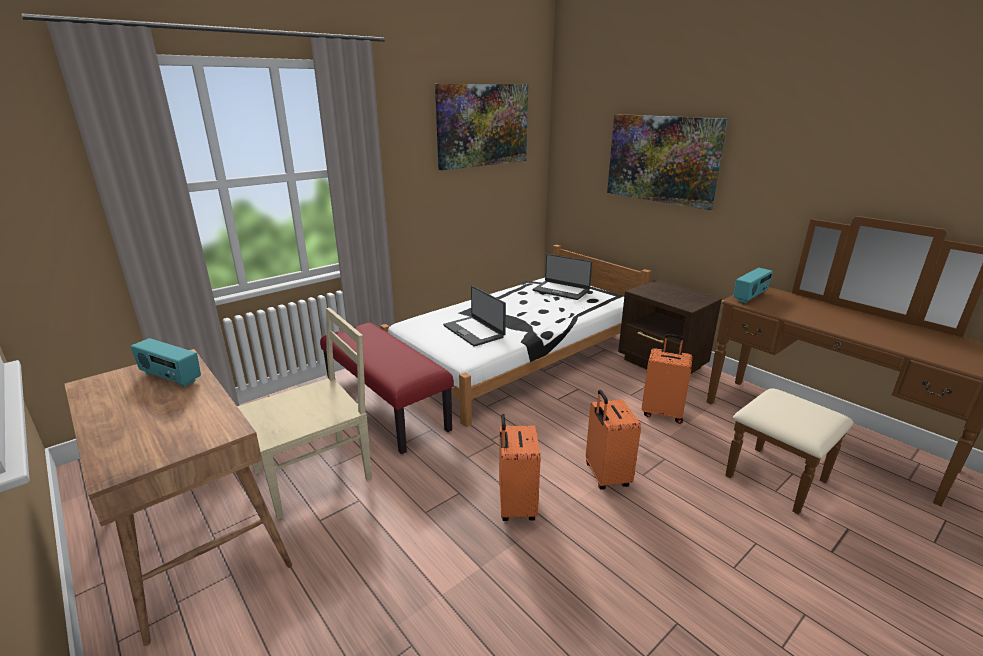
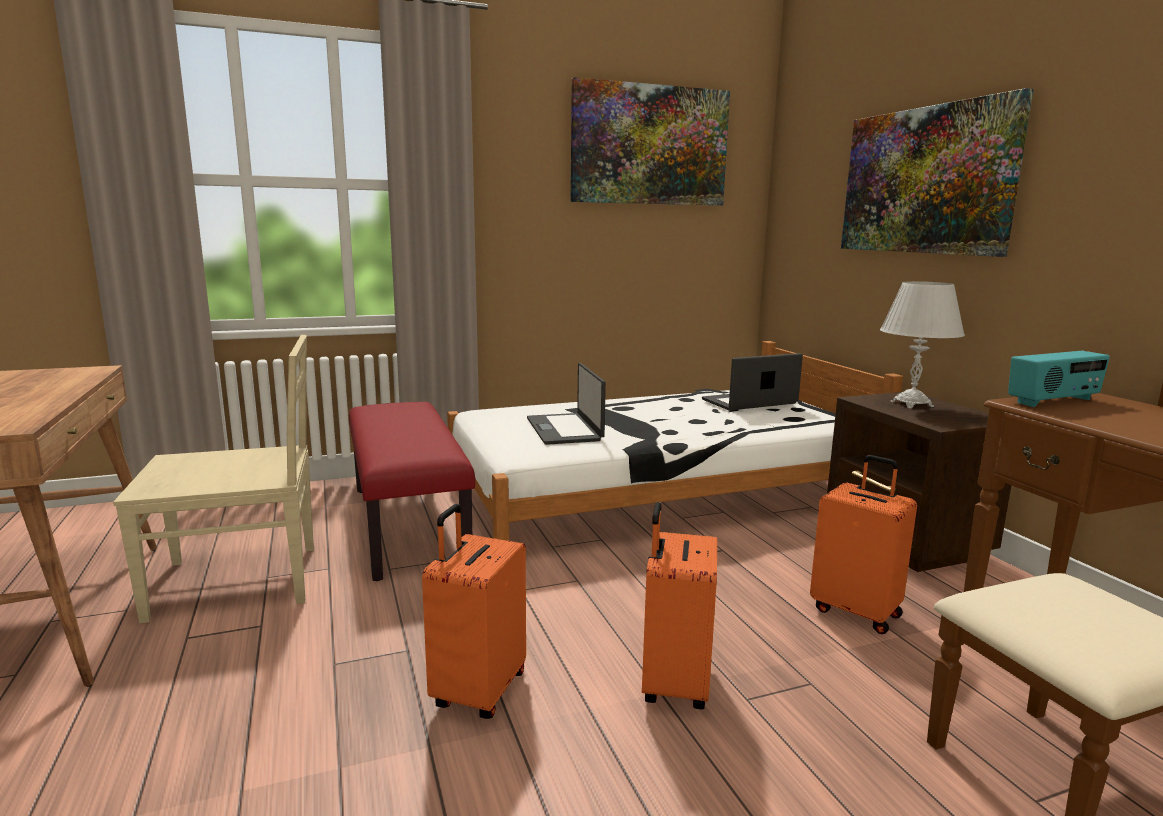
camera: 20 degrees right, 10 degrees down
(170, 377) = (47, 381): radio -> none
(561, 290) = (750, 402): laptop -> laptop turned 105 degrees clockwise
(664, 291) = (911, 404): none -> white table lamp

